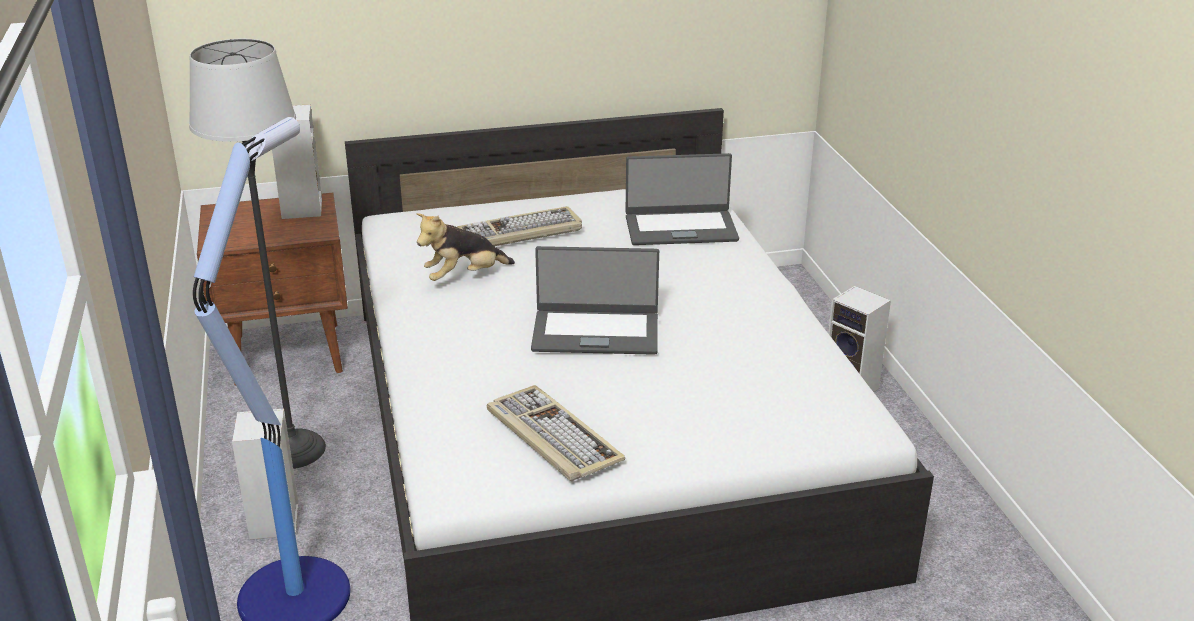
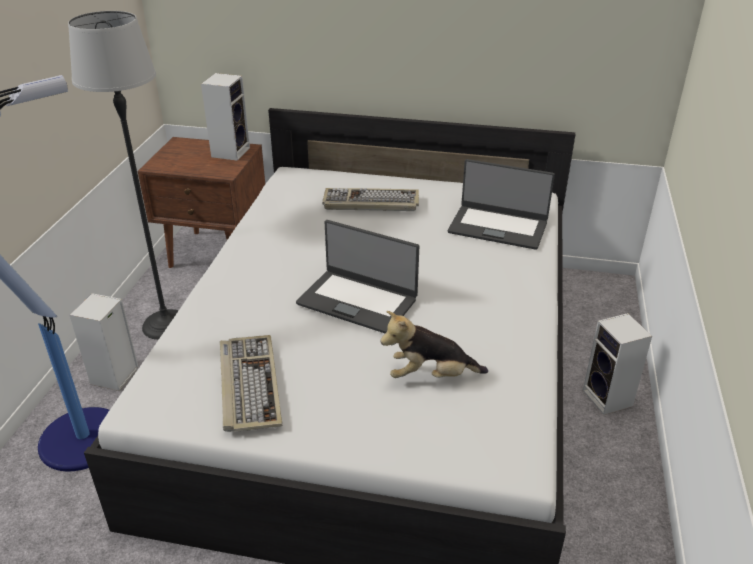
camera: 25 degrees right, 5 degrees up
(464, 277) = (301, 229): plush toy -> plush toy (430, 376)

